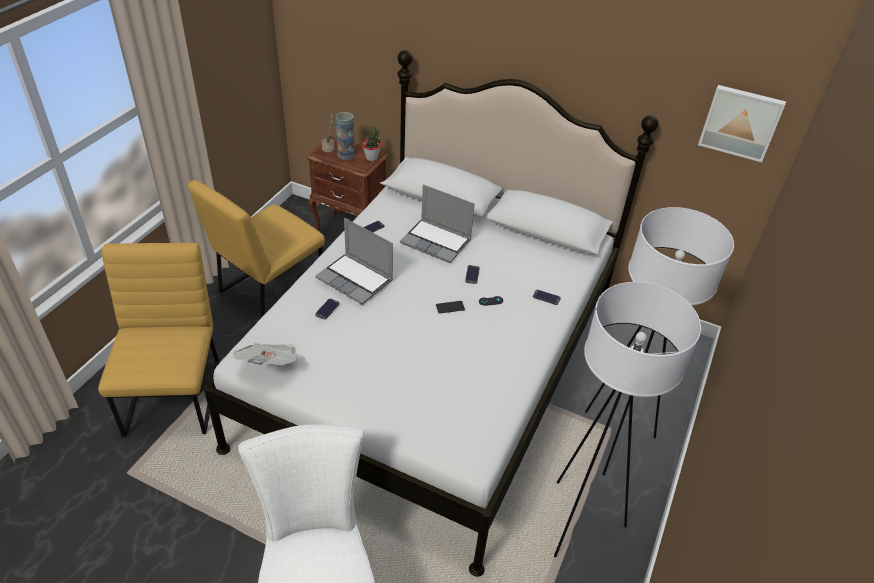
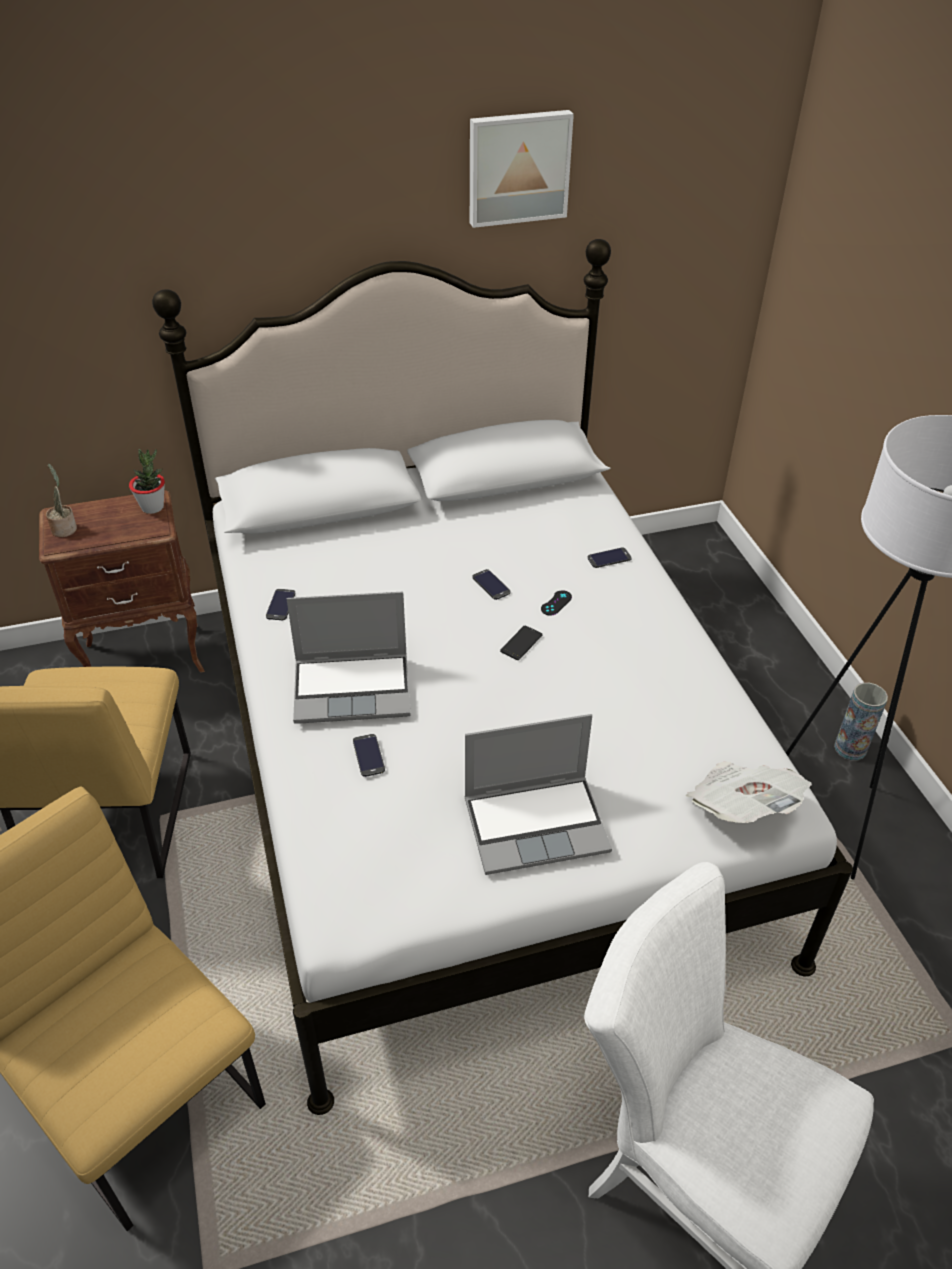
camera: 40 degrees left, 0 degrees up
(270, 365) = (393, 893): newspaper -> newspaper (741, 807)
(346, 155) = (105, 524): vase -> vase (850, 748)
(437, 242) = (393, 570): laptop -> laptop (537, 824)
(614, 441) = (757, 702): white floor lamp -> none
(740, 122) = (707, 202): picture -> picture (518, 167)

